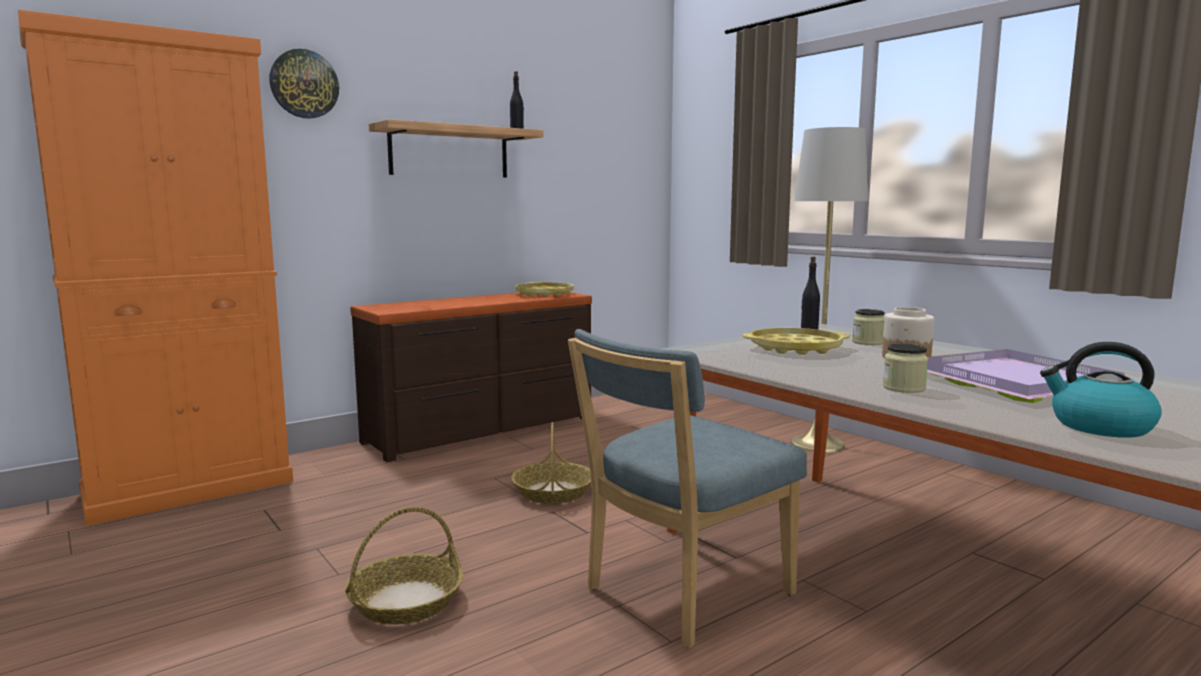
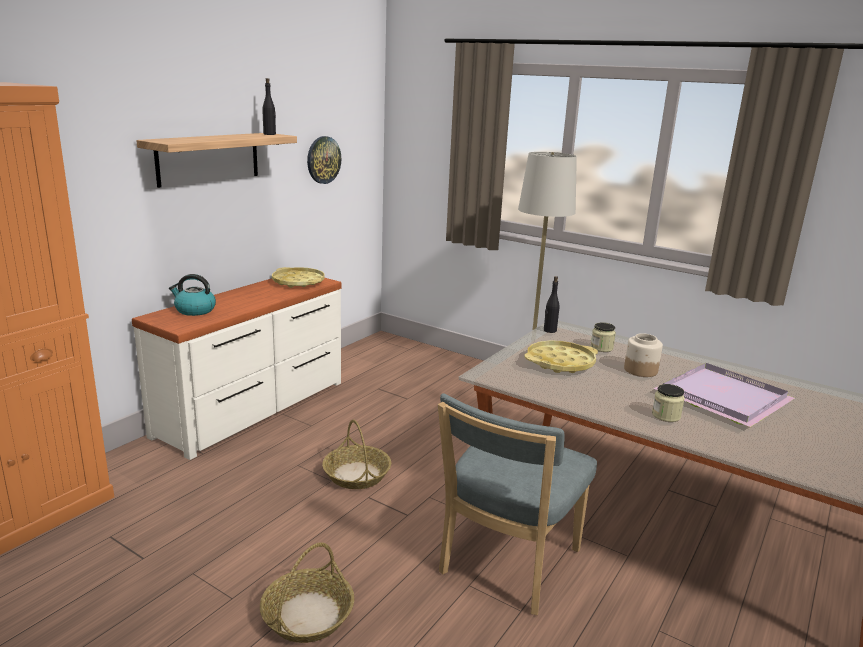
camera: 20 degrees left, 10 degrees up
(304, 84) = (73, 107): wall clock -> wall clock (323, 160)
(482, 430) = (254, 408): brown dresser -> white dresser
(1099, 426) = (798, 451): kettle -> kettle (194, 310)

